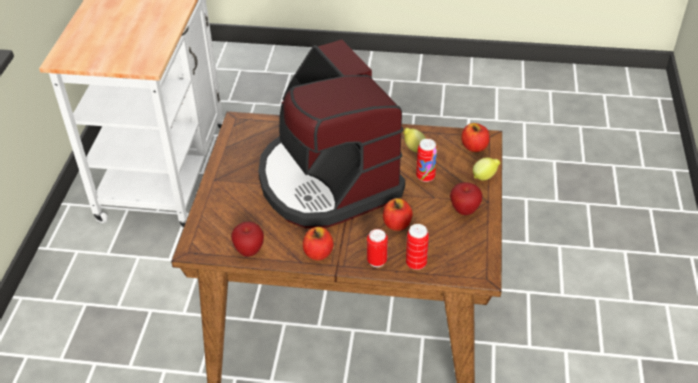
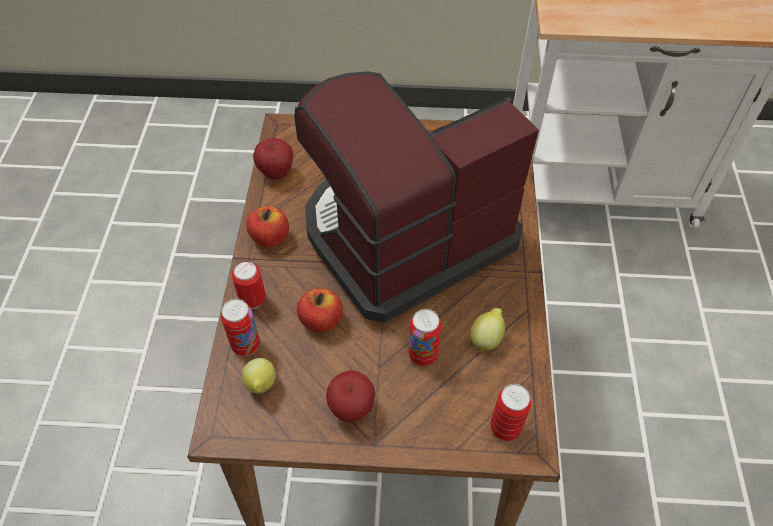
camera: 85 degrees right, 10 degrees up
(474, 147) = (505, 428): apple -> can
(485, 177) = (431, 442): lemon -> lemon (261, 386)

